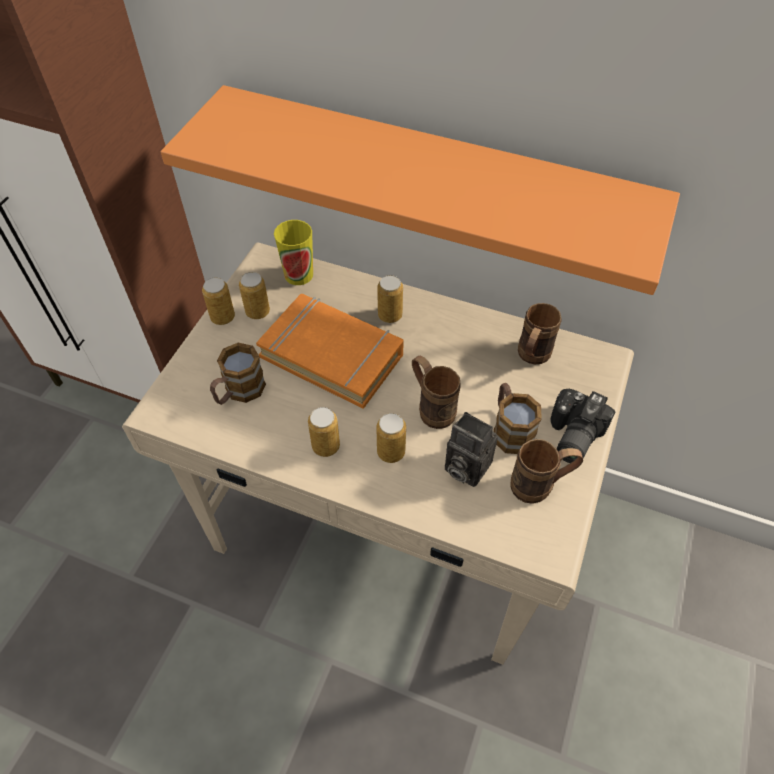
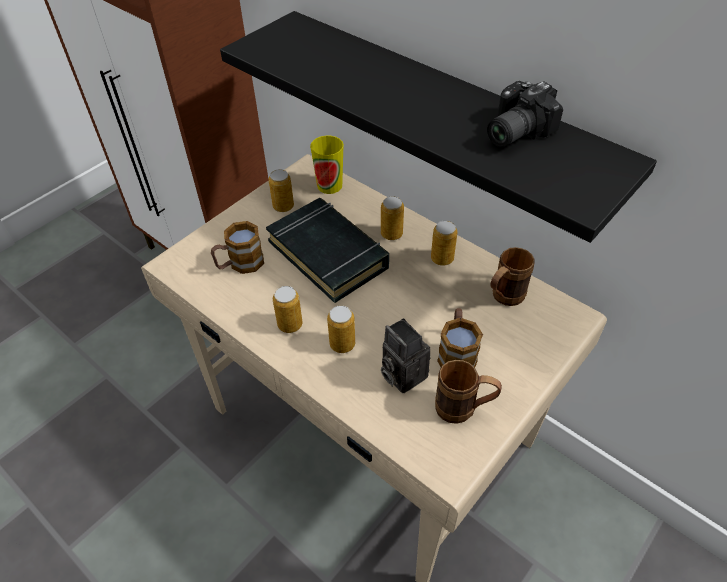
camera: 20 degrees right, 5 degrees down
(223, 317) = (254, 204): can -> can (442, 259)
(332, 355) = (328, 254): orange book -> black book
(431, 407) = (394, 317): brown mug -> none
(432, 179) = (444, 117): orange shelf -> black shelf
(571, 435) = (512, 374): camera -> camera (512, 131)

